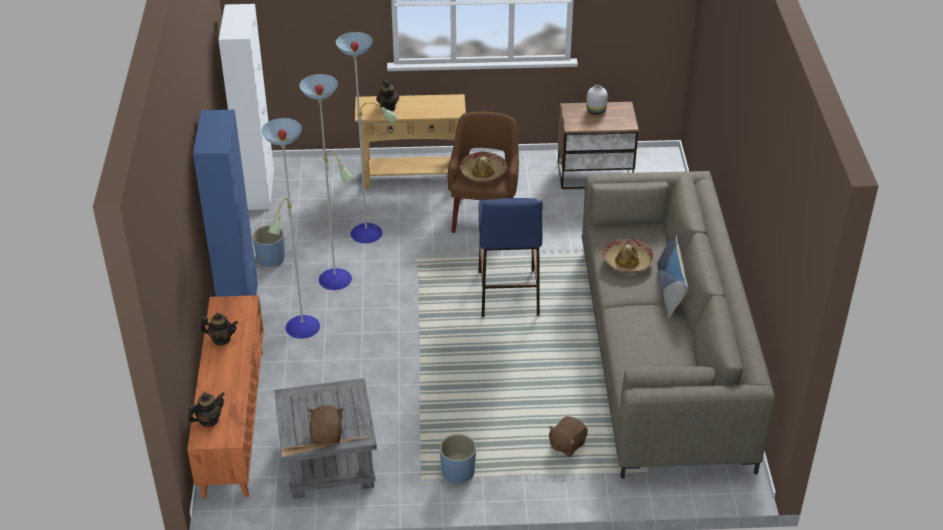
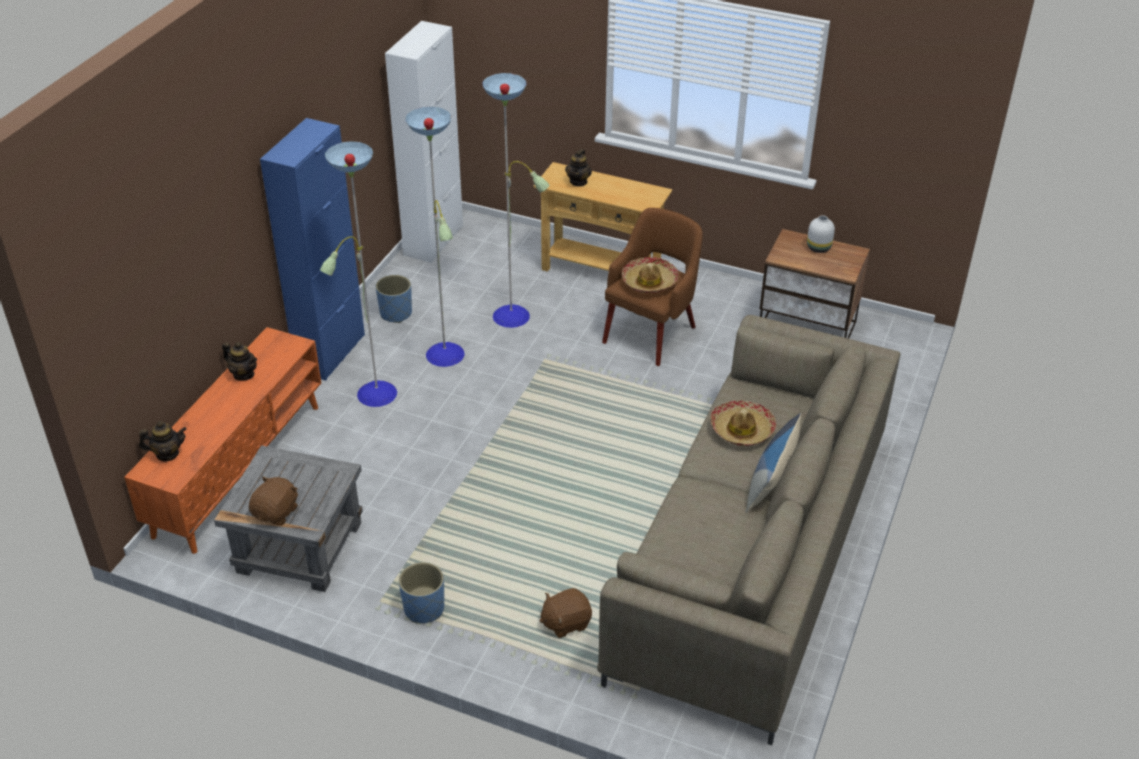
camera: 25 degrees right, 0 degrees up
(508, 294) = (617, 428): blue stool -> none

